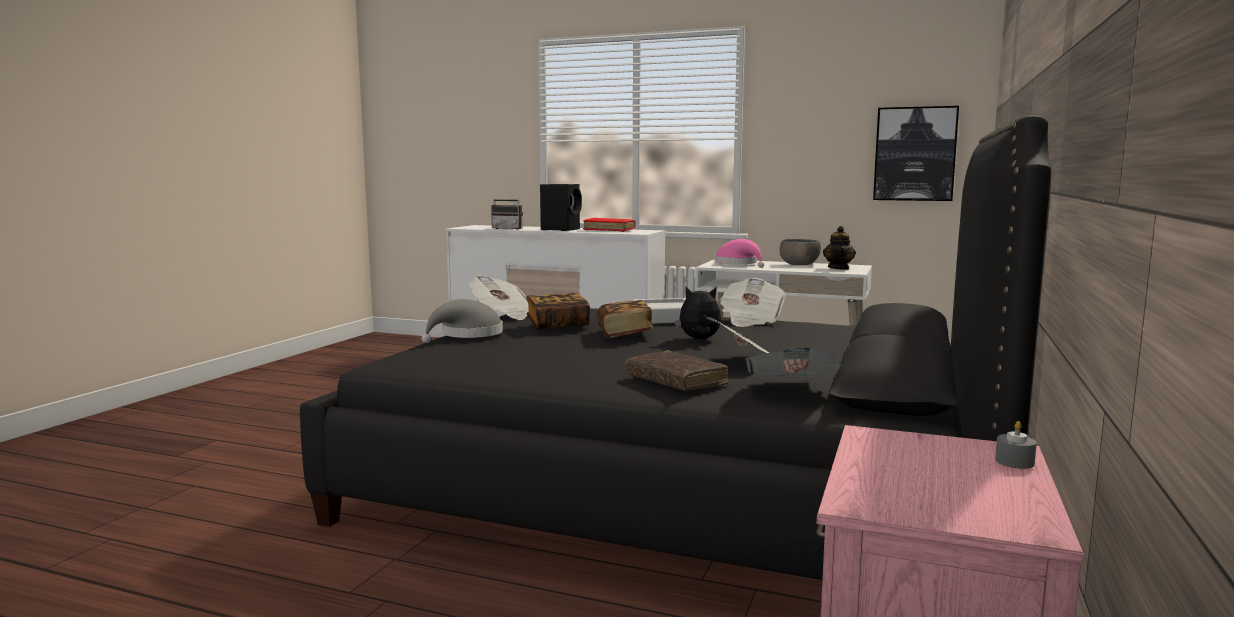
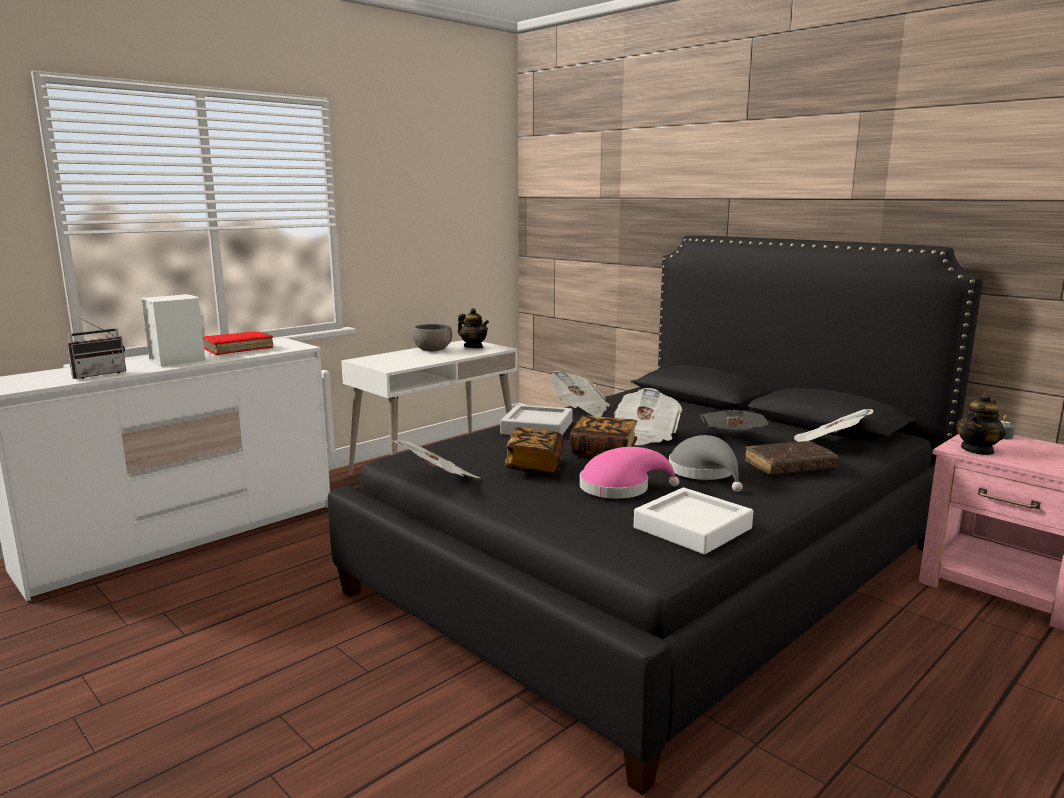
camera: 65 degrees left, 5 degrees up
(462, 366) = (692, 528): none -> white tray
(468, 335) = (538, 509): grey hat -> grey hat (705, 473)
(561, 229) = (177, 360): black speaker -> white speaker
(699, 339) = (646, 435): plush toy -> newspaper
(738, 264) = (395, 361): pink hat -> pink hat (620, 488)
(886, 445) = (977, 450): none -> teapot
(915, 154) = (474, 236): picture -> none

